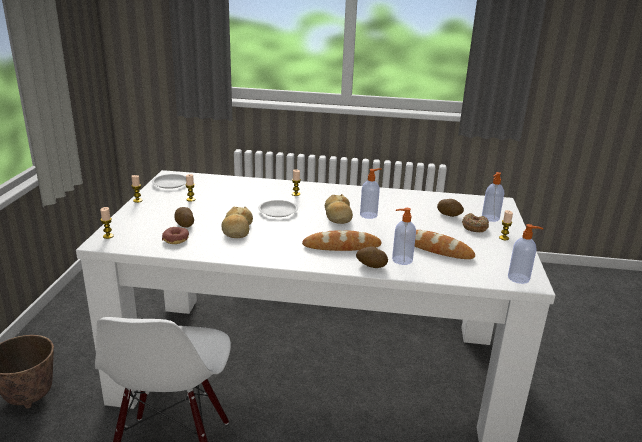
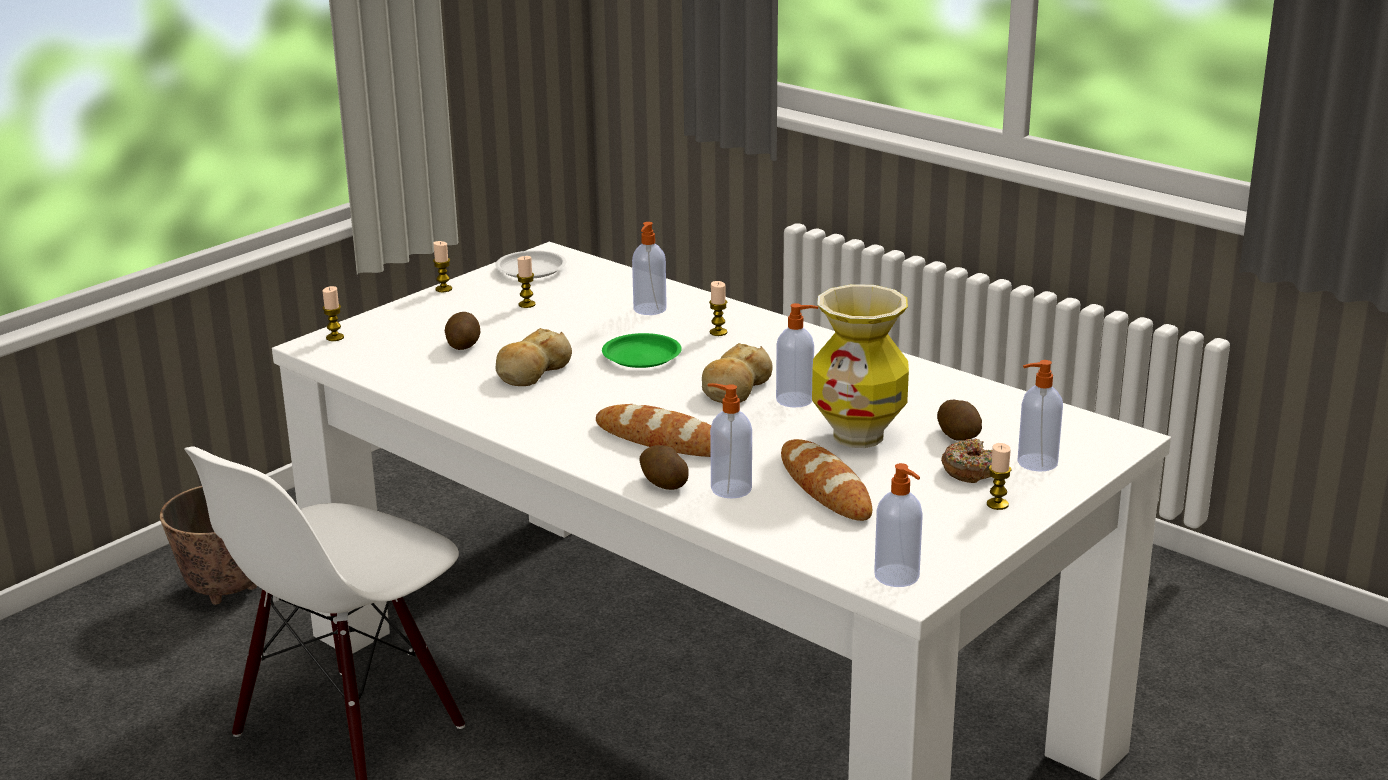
camera: 35 degrees right, 0 degrees up
(176, 239) = (420, 365): donut -> none
(252, 190) = (649, 309): none -> soap dispenser
(277, 211) = (641, 356): white plate -> green plate
(415, 224) = (859, 436): none -> vase

